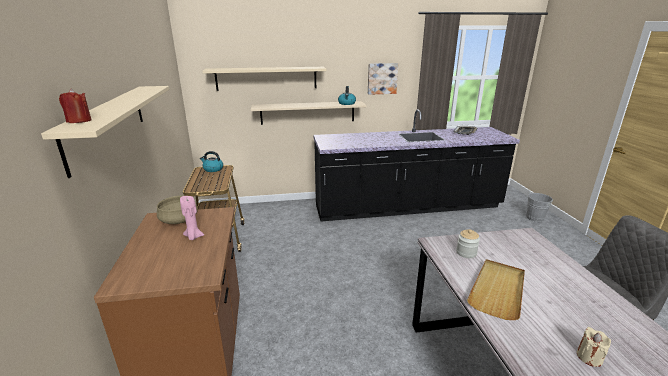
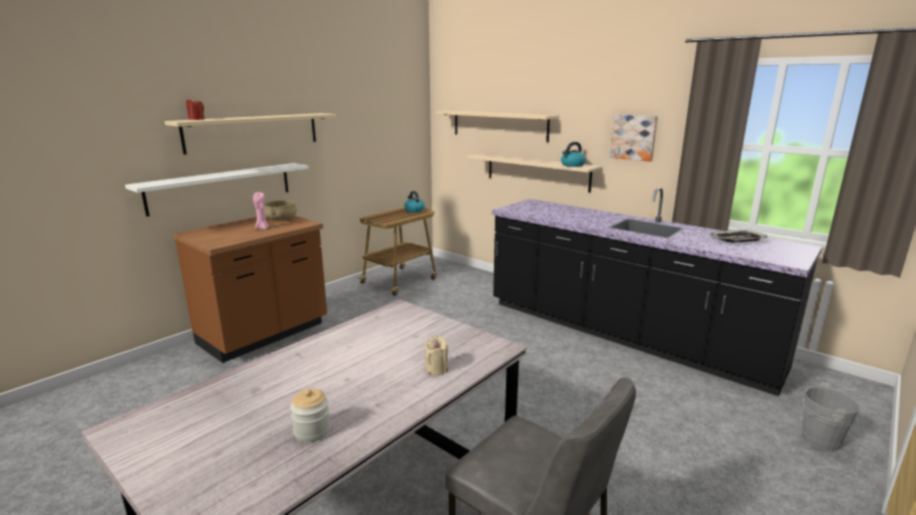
camera: 50 degrees right, 5 degrees down
(103, 208) = (221, 187): none -> white shelf
(466, 253) = (399, 324): jar -> jar (312, 431)
(498, 290) = (340, 350): beige tray -> none
(589, 357) = (260, 410): beige candle -> beige candle (436, 369)

